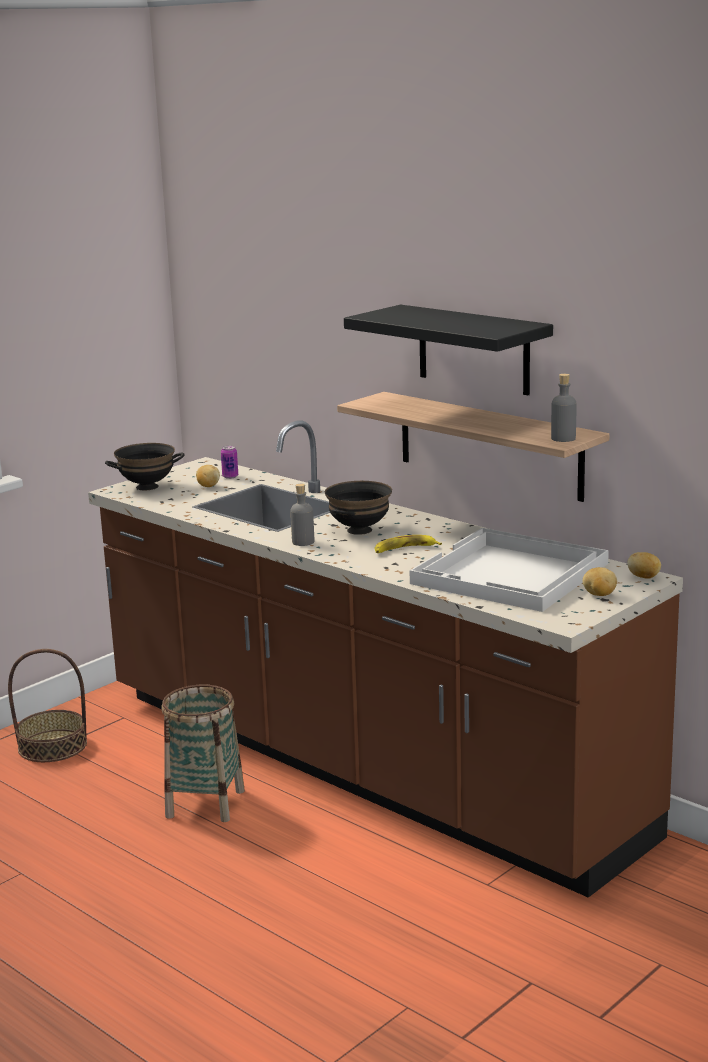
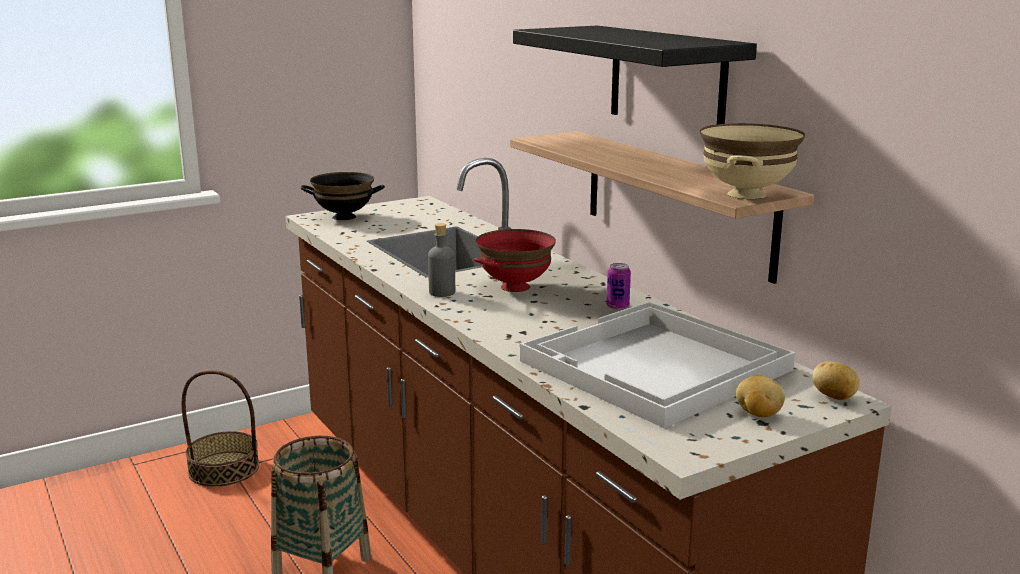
camera: 15 degrees right, 0 degrees up
(207, 486) = (402, 223): potato -> none
(230, 476) = (433, 216): can -> can (617, 306)
(359, 530) = (515, 287): black bowl -> red bowl
(404, 549) = (548, 316): banana -> none
(563, 438) = (745, 194): grey bottle -> beige bowl

